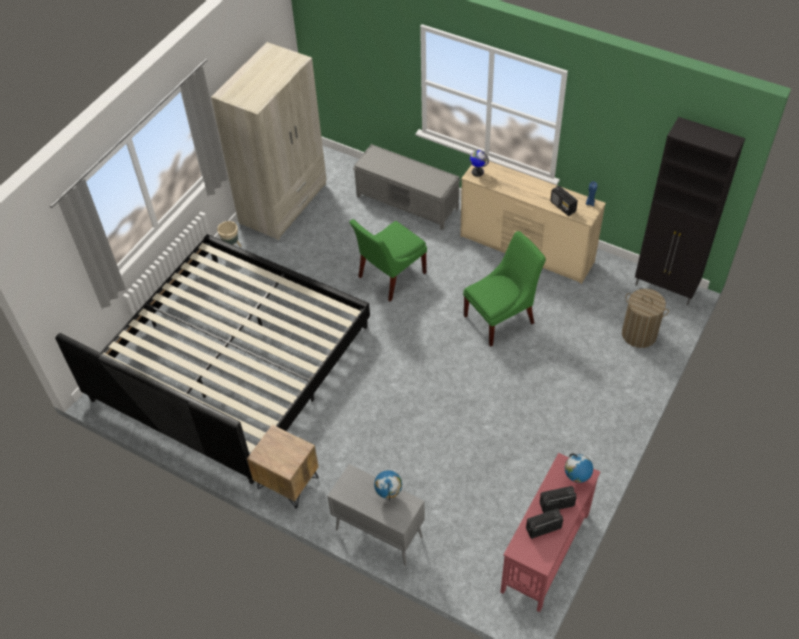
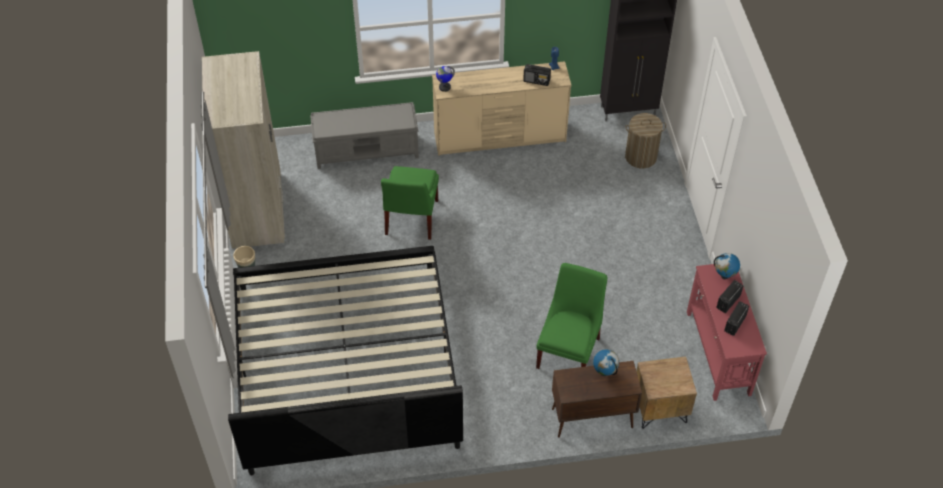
camera: 40 degrees left, 0 degrees up
(287, 483) = (487, 429): brown nightstand -> brown nightstand (659, 409)
(378, 533) = (591, 418): grey cabinet -> brown cabinet
(501, 318) = (531, 202): green chair -> green chair (569, 350)

